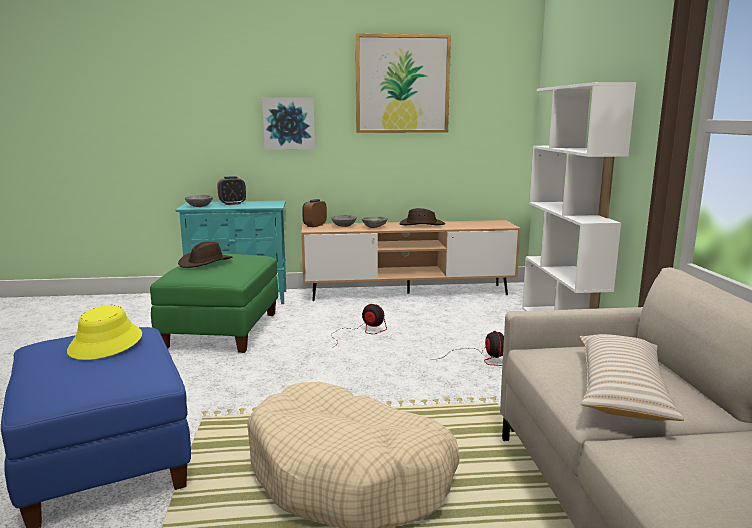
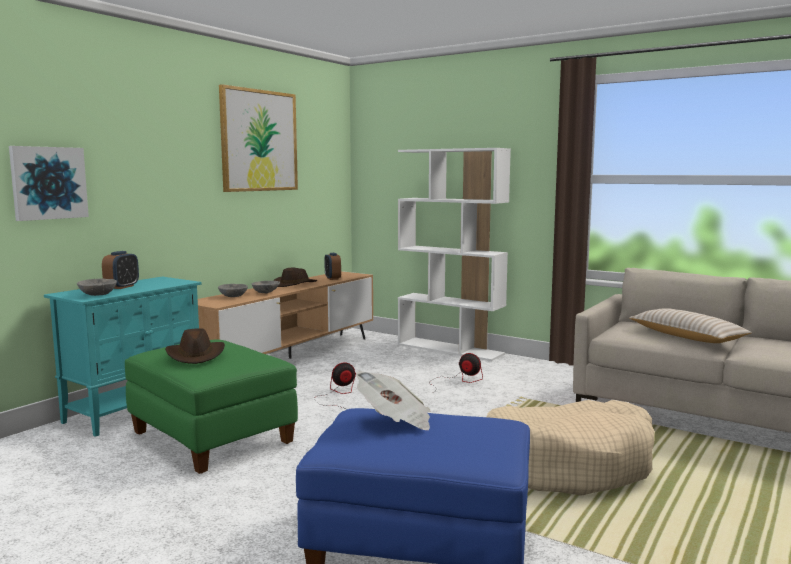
camera: 50 degrees left, 5 degrees down
(106, 343) = (395, 420): yellow hat -> newspaper
(289, 123) = (159, 182): picture -> picture (48, 183)
(314, 225) = (202, 301): alarm clock -> alarm clock (332, 278)

